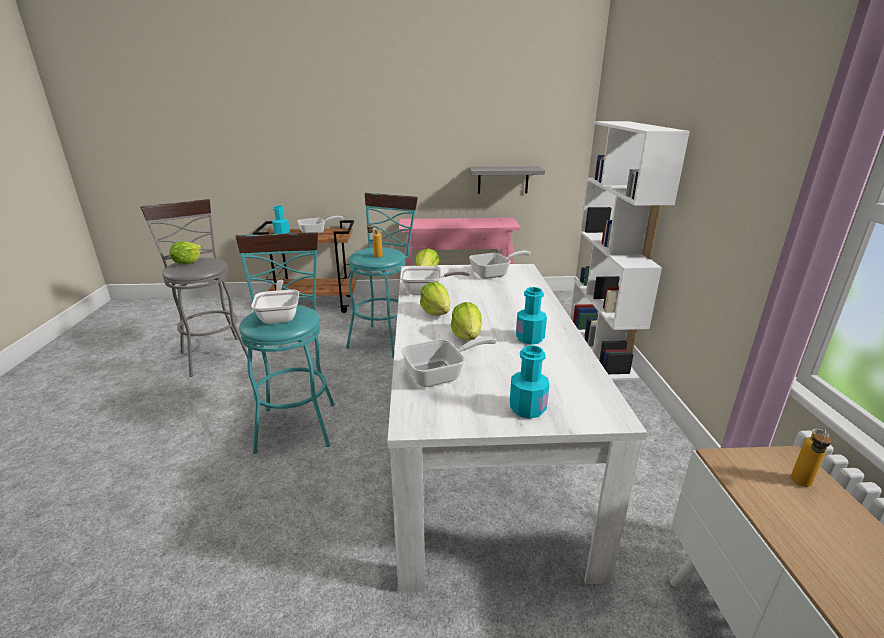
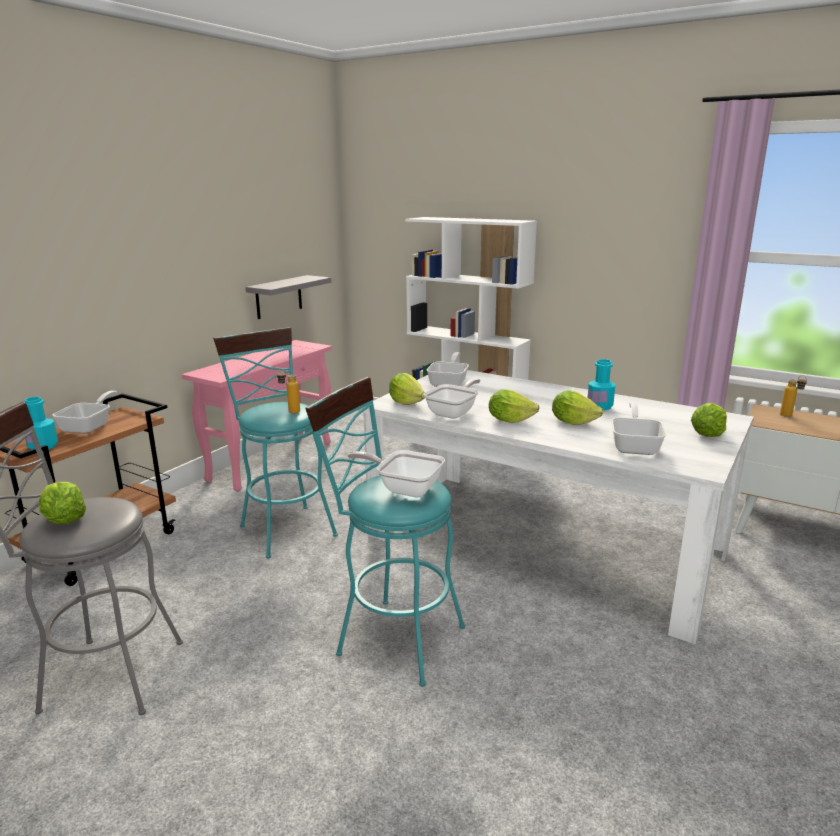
camera: 55 degrees left, 5 degrees down
(527, 409) = (707, 434): turquoise bottle -> lettuce

